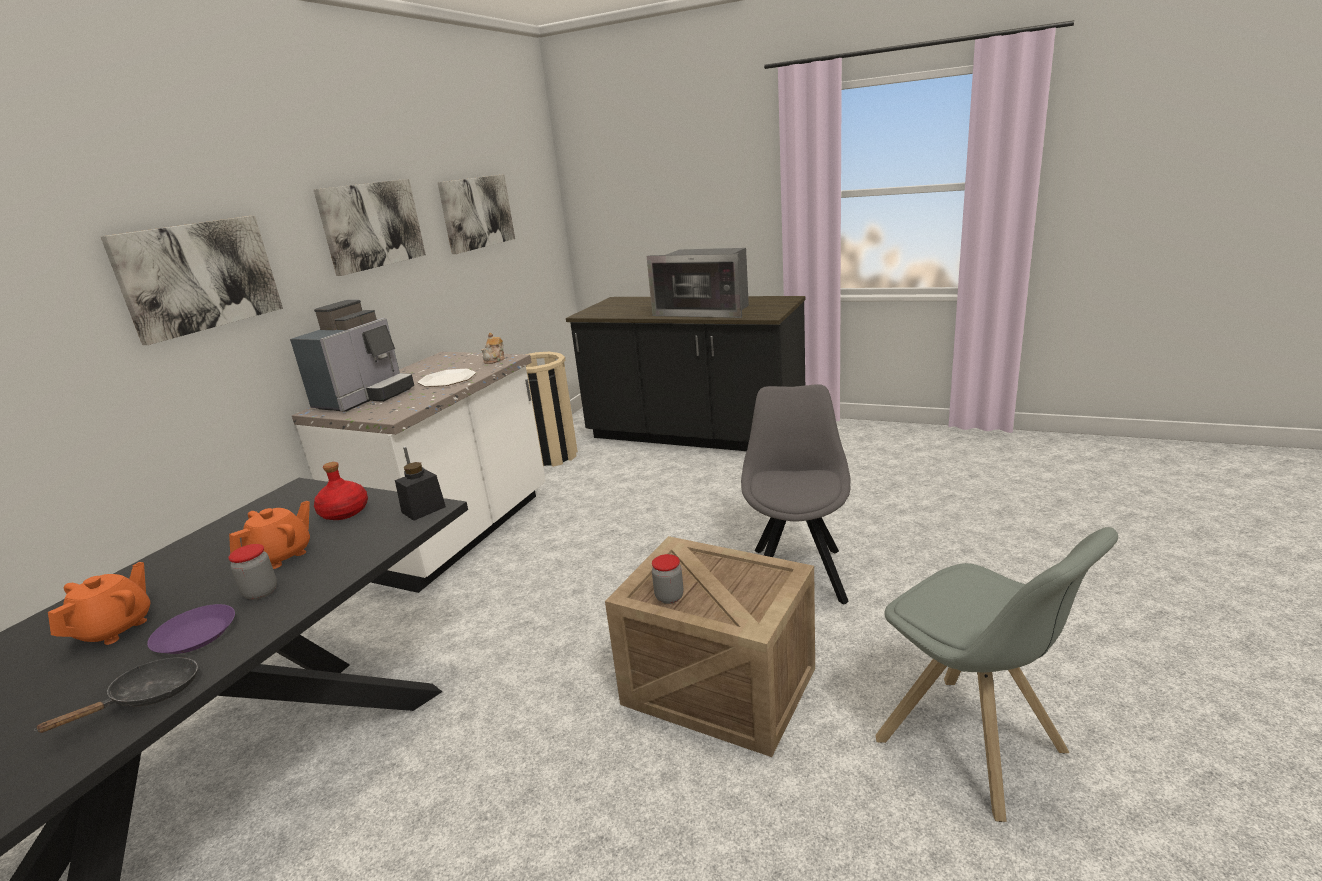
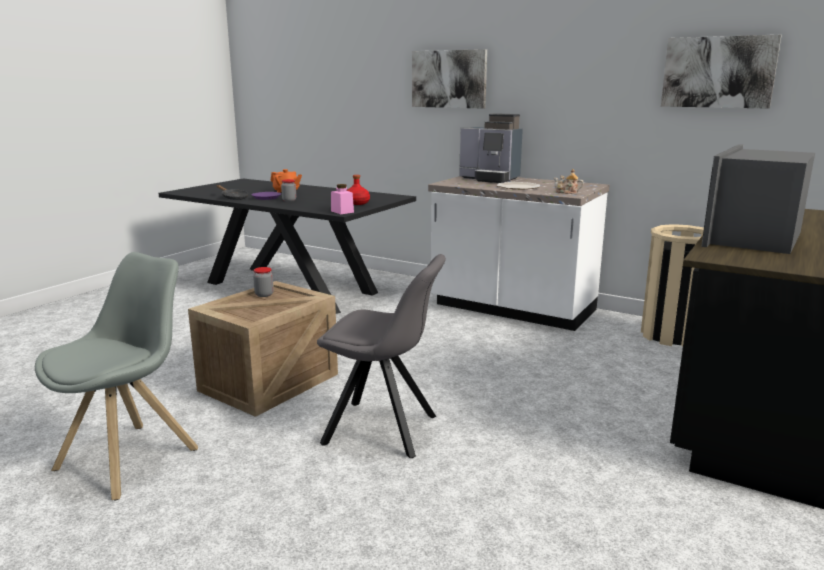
camera: 95 degrees right, 5 degrees down
(282, 556) = (320, 200): orange teapot -> none
(372, 225) = (578, 67): picture -> none
(423, 509) = (342, 211): black jar -> pink jar
(971, 745) = (129, 458): grey chair -> grey chair turned 150 degrees clockwise

